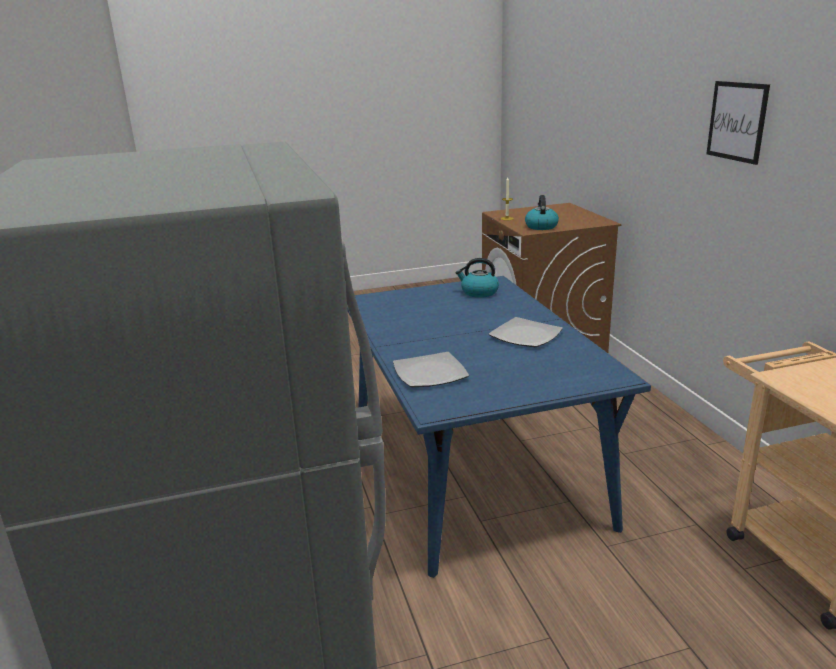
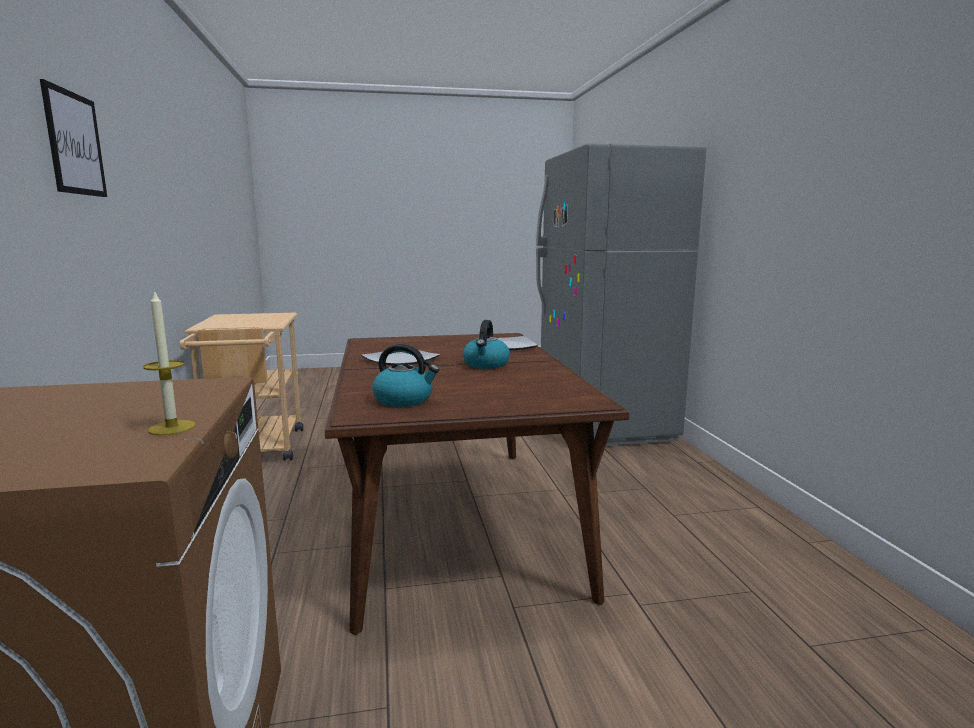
camera: 175 degrees left, 10 degrees down
(470, 464) = (457, 521): blue dining table -> brown dining table
(541, 226) = (160, 393): kettle -> kettle (486, 365)

